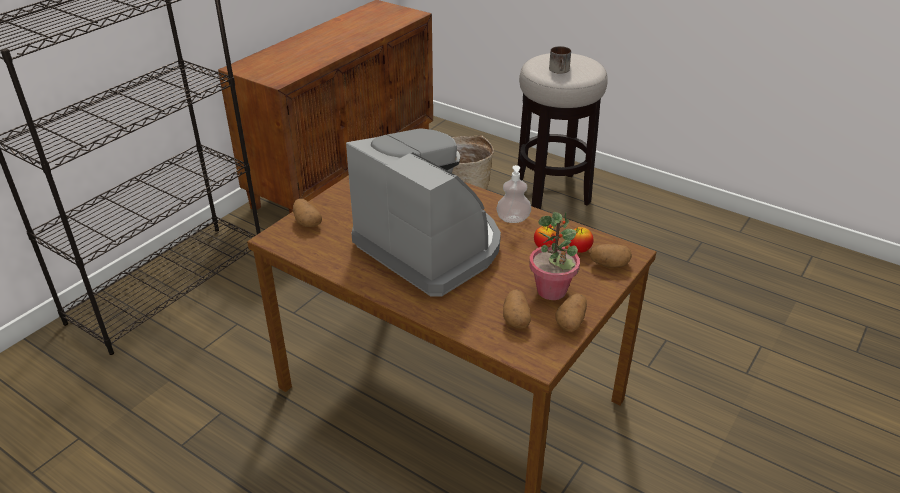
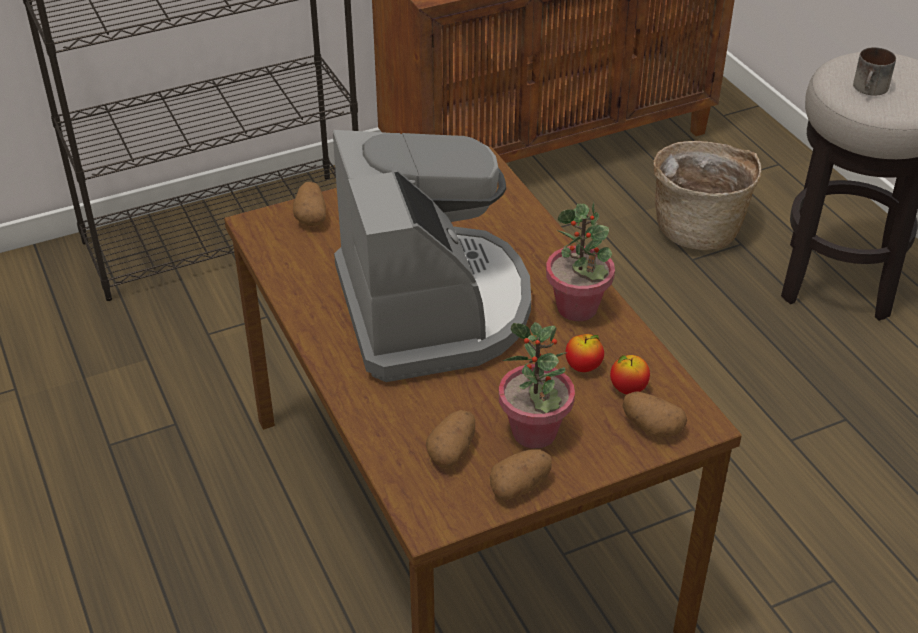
camera: 30 degrees right, 5 degrees up
(513, 219) = (577, 308): soap dispenser -> potted plant

